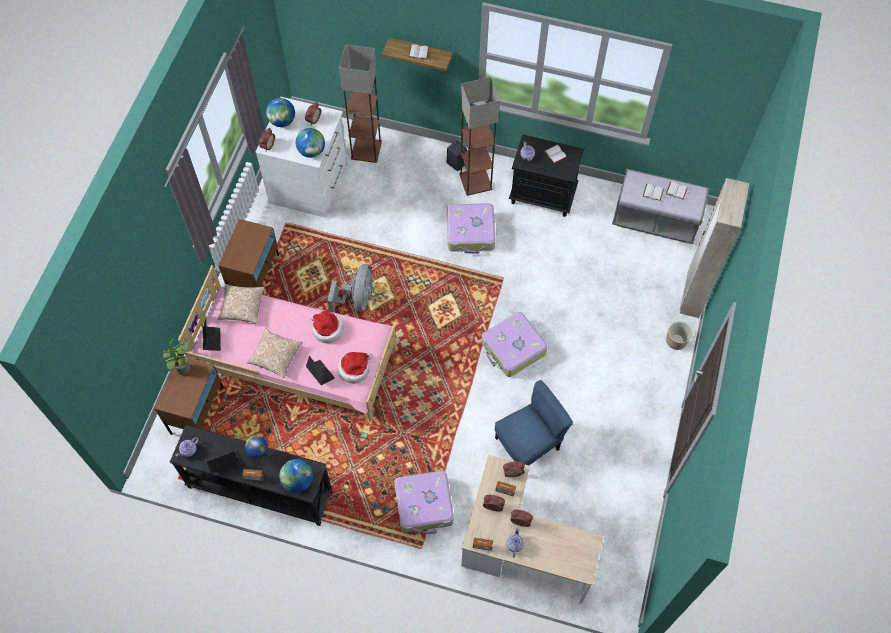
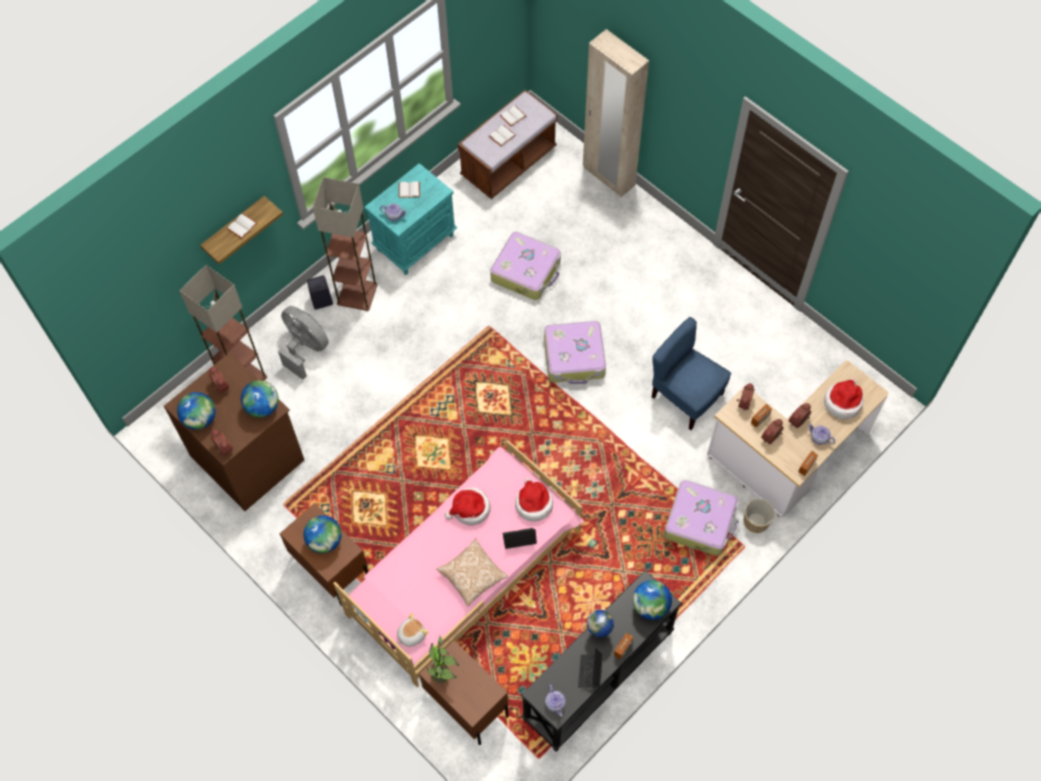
camera: 60 degrees left, 0 degrees up
(212, 339) = (411, 634): laptop -> plush toy
(242, 307) = (389, 584): pillow -> none
(247, 248) = (325, 541): none -> globe
(310, 184) = (248, 456): white dresser -> brown dresser
(357, 299) = (428, 476): grey fan -> grey fan (305, 348)
(471, 232) = (416, 329): suitcase -> suitcase (526, 271)
(528, 445) = (686, 397): blue chair -> blue chair turned 45 degrees counterclockwise
(543, 195) = (415, 242): black nightstand -> turquoise nightstand
(560, 549) = (842, 402): none -> hat
(655, 221) = (508, 163): grey bench -> brown bench
(676, 341) = (649, 215): planter -> planter (756, 521)

